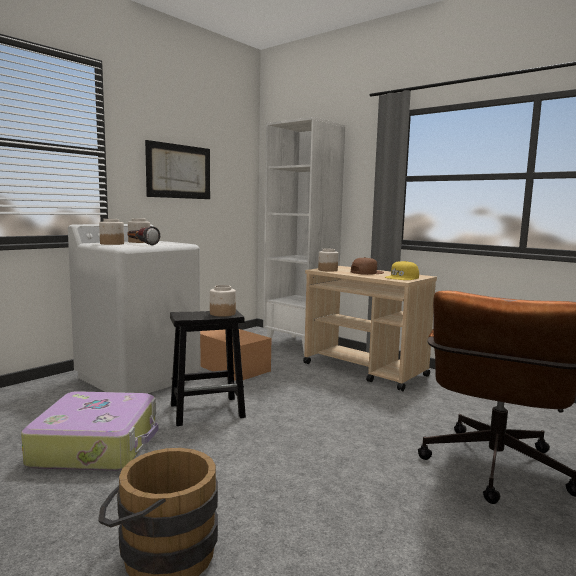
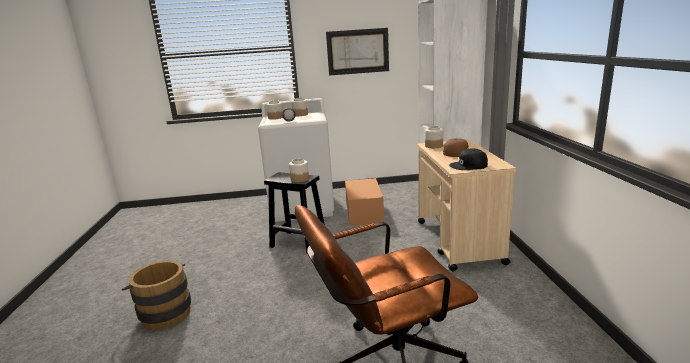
camera: 45 degrees right, 10 degrees up
(97, 445) = (224, 246): suitcase -> none
(402, 278) = (468, 165): yellow cap -> black cap

